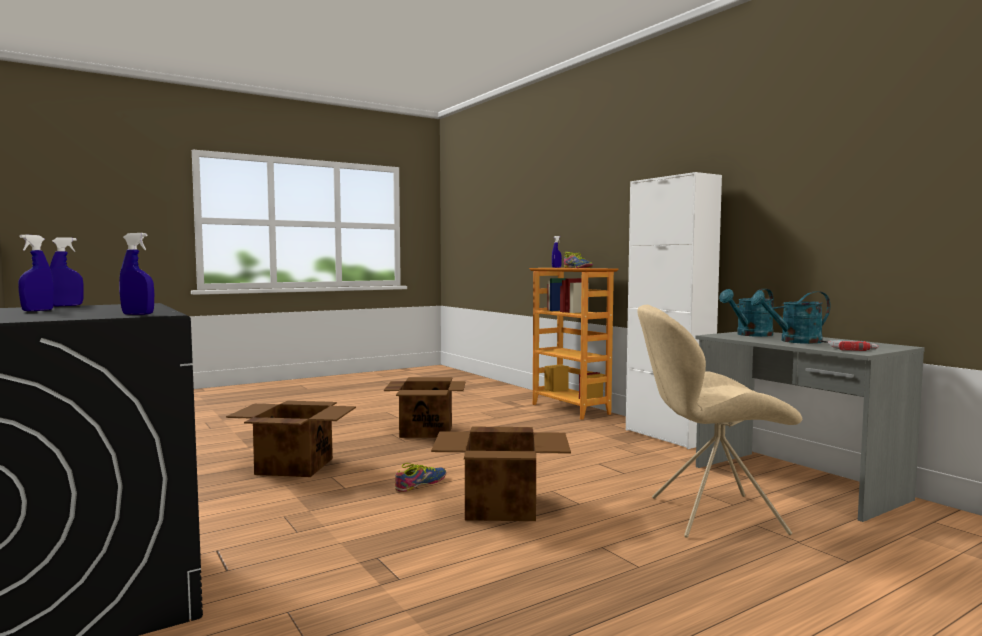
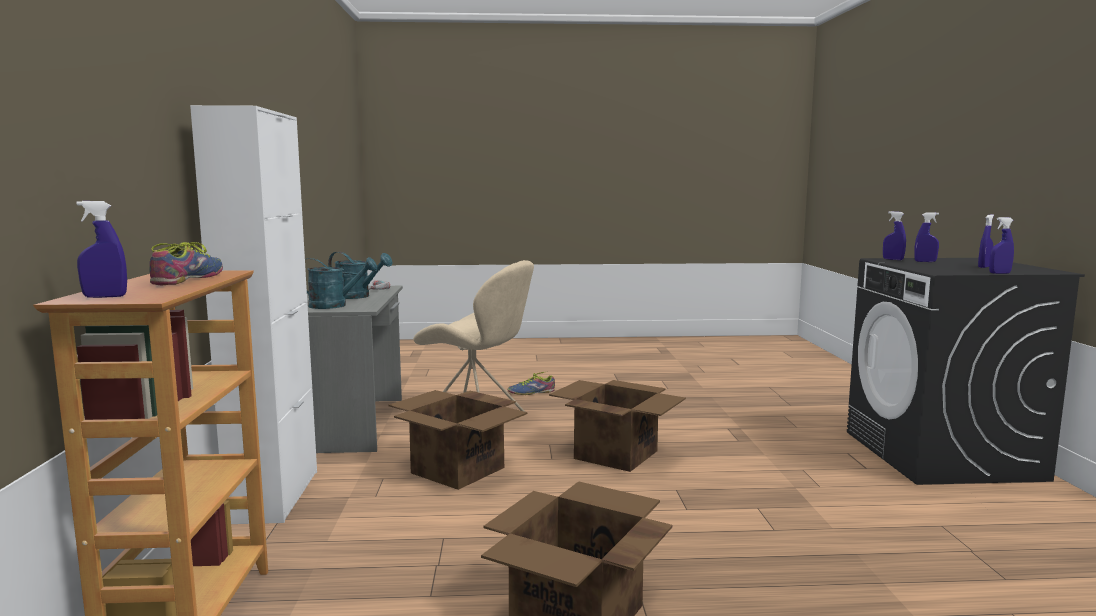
camera: 150 degrees left, 5 degrees up
(94, 313) = (925, 261): none -> blue spray bottle
(294, 466) = (833, 565): cardboard box -> cardboard box (458, 470)
(420, 484) = (670, 493): shoe -> shoe (532, 392)

